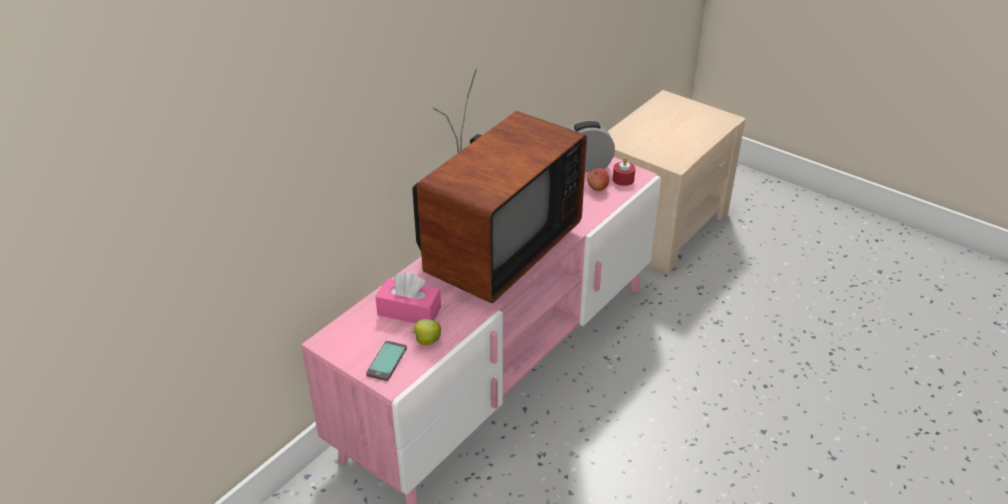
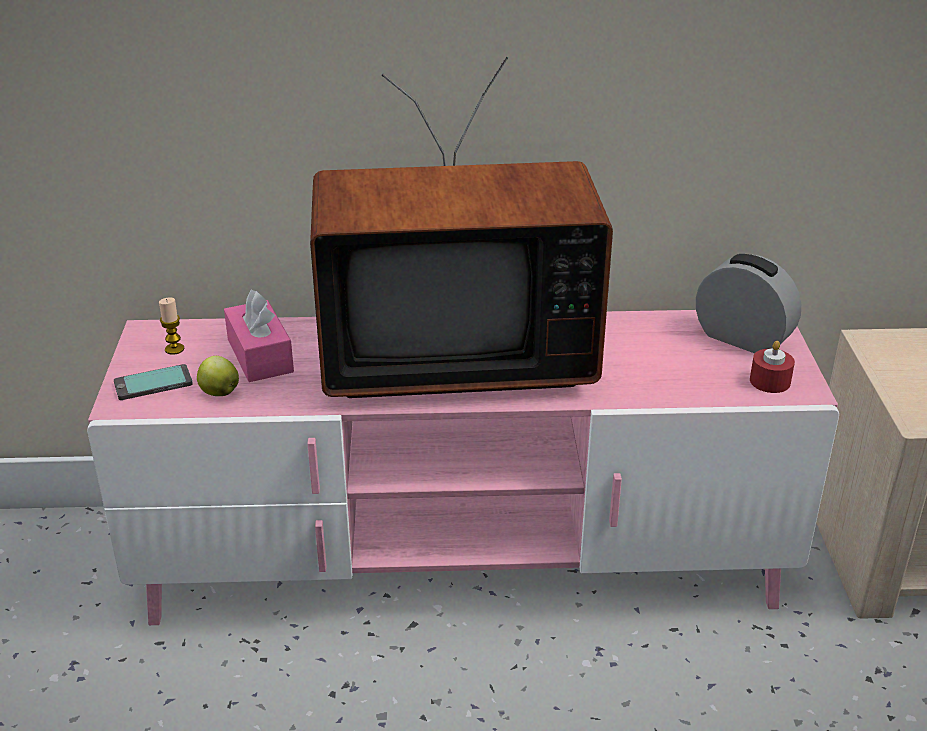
camera: 50 degrees right, 5 degrees down
(360, 339) = (174, 349): none -> candle
(597, 188) = (712, 370): apple -> none

